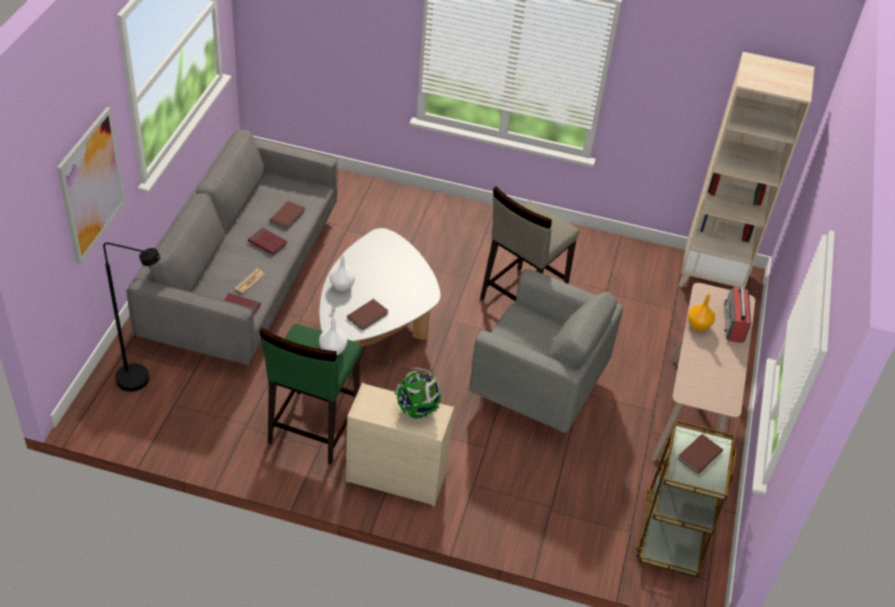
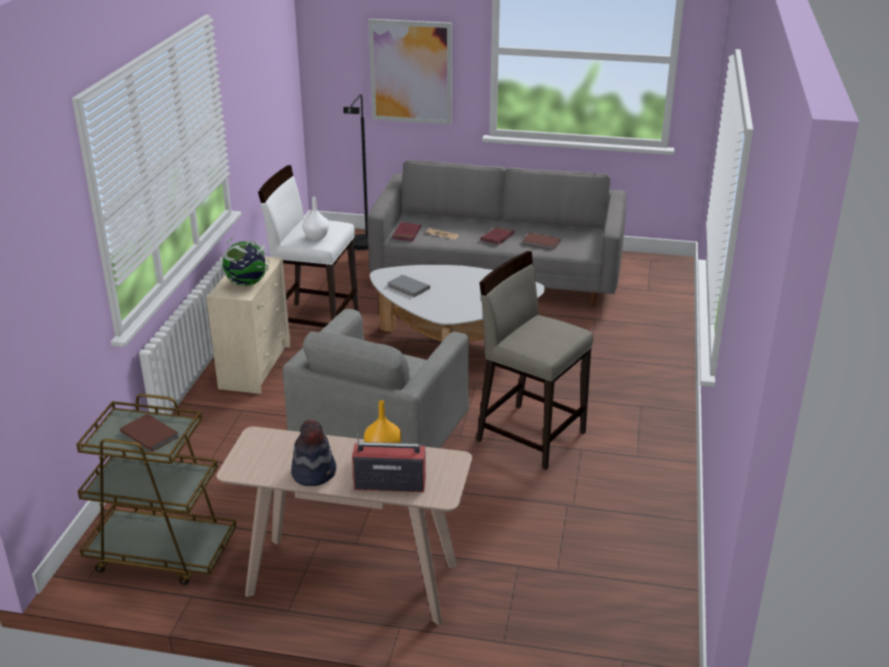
camera: 90 degrees right, 15 degrees down
(313, 427) = (314, 322): green stool -> white stool
(341, 286) = (446, 272): white vase -> none
(368, 315) = (408, 288): brown book -> grey book
(711, 276) = (647, 618): beige bookcase -> none
(726, 362) = (314, 472): none -> hat

